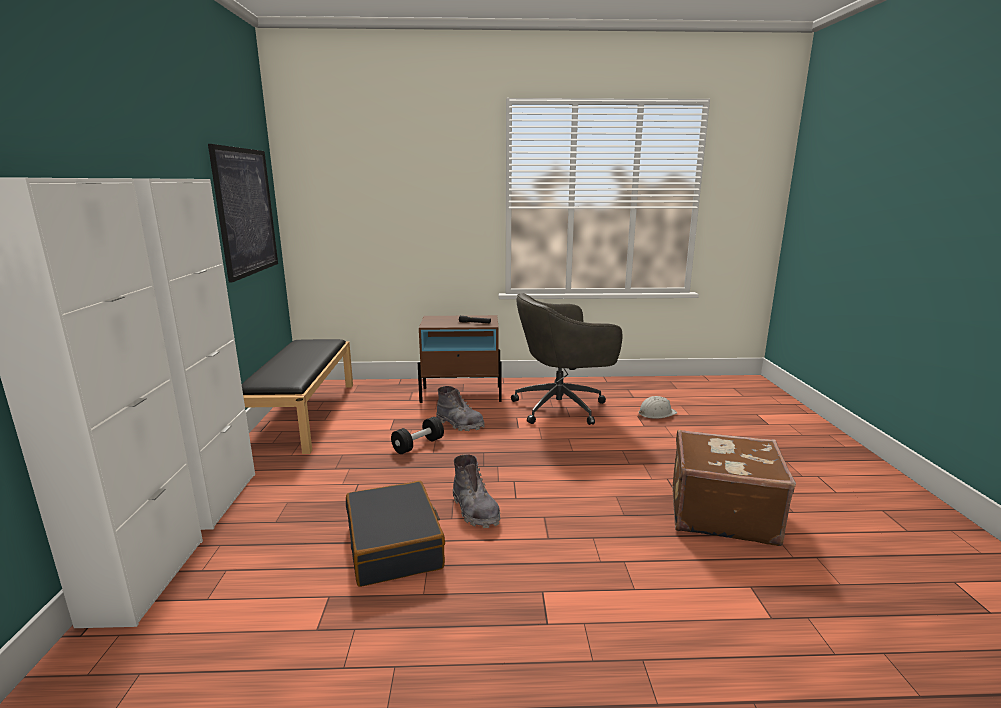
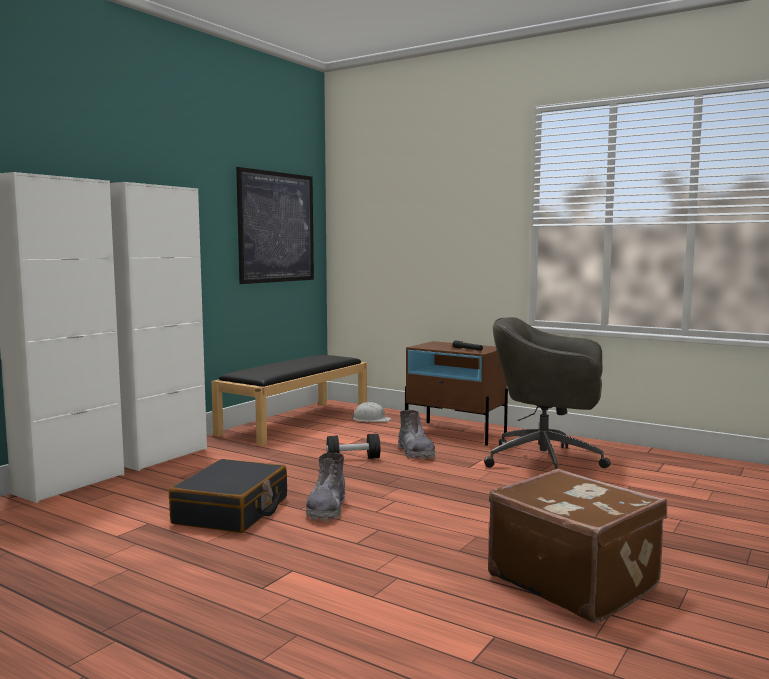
camera: 35 degrees right, 10 degrees down
(656, 413) = (660, 489): white hard hat -> white hard hat (371, 419)

